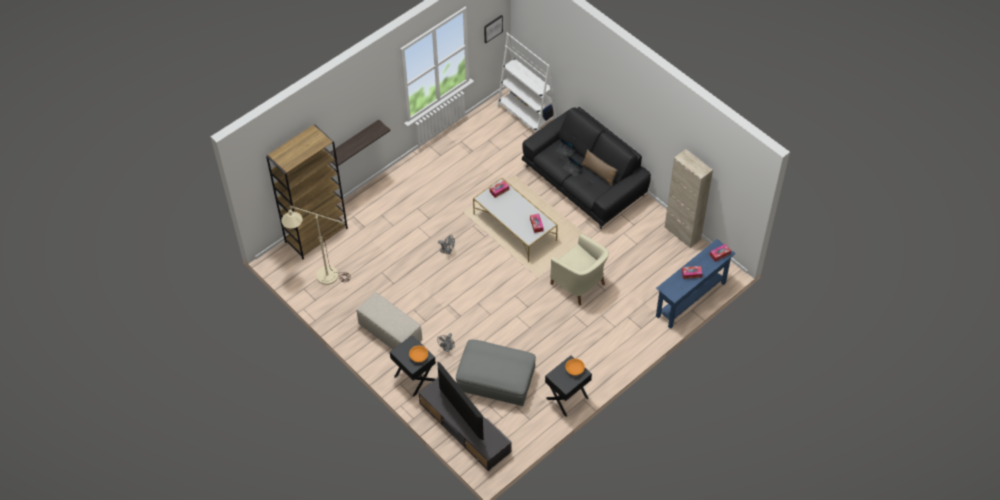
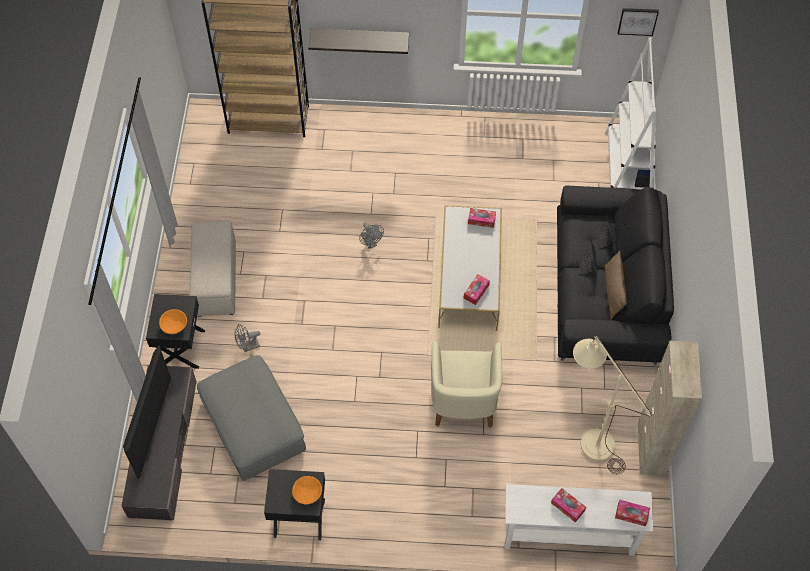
camera: 45 degrees right, 5 degrees up
(321, 275) = (225, 163): beige floor lamp -> beige floor lamp (590, 437)
(691, 300) = (569, 537): blue console table -> white console table

